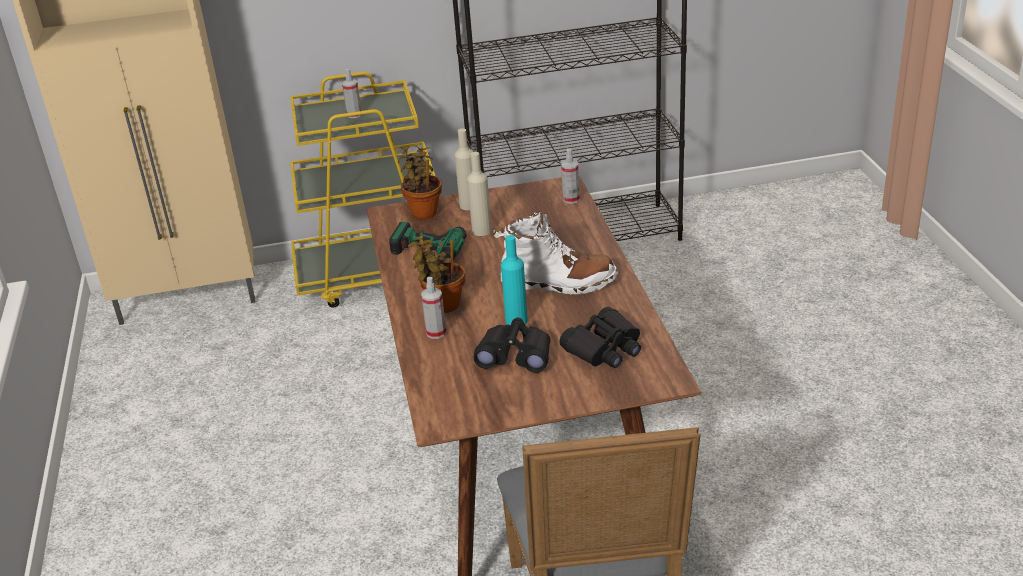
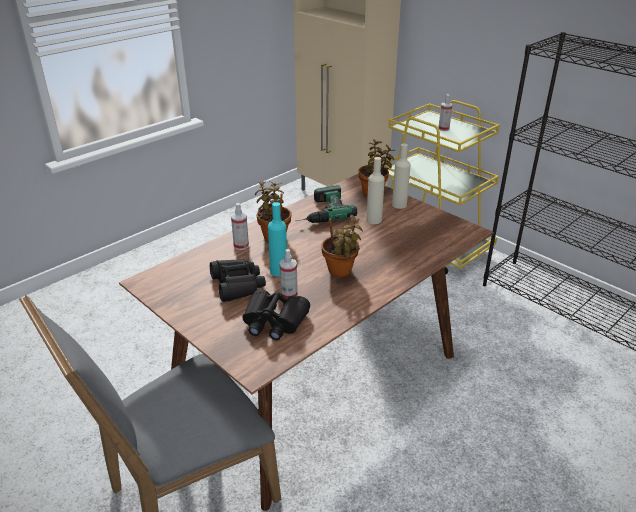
camera: 55 degrees right, 0 degrees up
(558, 282) = (341, 272): white boot -> potted plant
(571, 199) = (455, 240): spray bottle -> spray bottle (289, 295)

